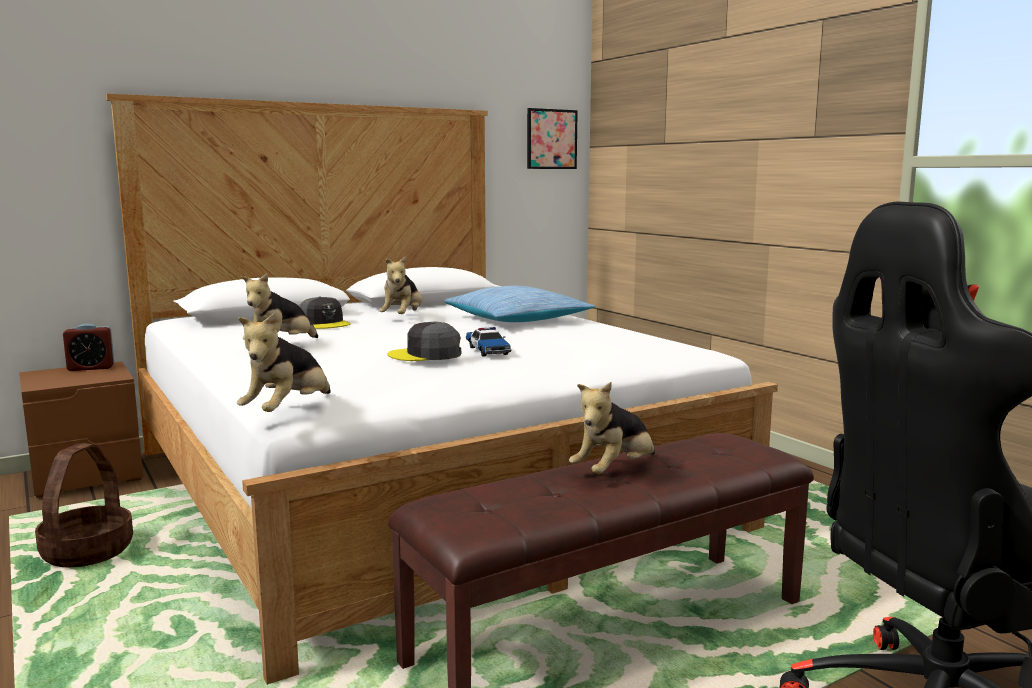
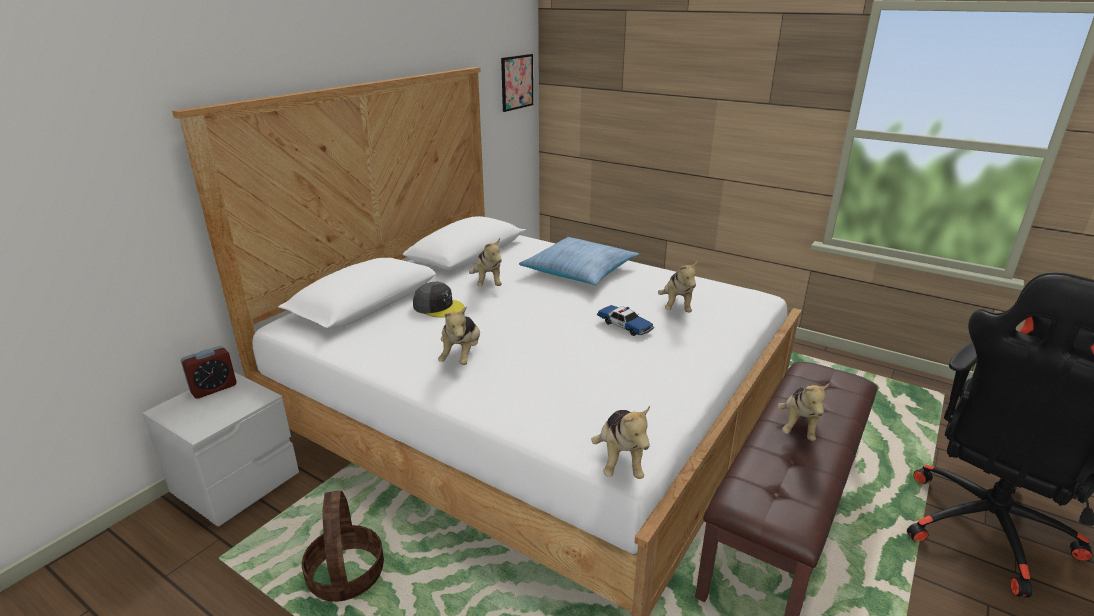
camera: 25 degrees left, 15 degrees up
(86, 475) = (235, 484): brown nightstand -> white nightstand
(426, 354) = (602, 347): grey cap -> none
(577, 347) = (676, 307): none -> plush toy

